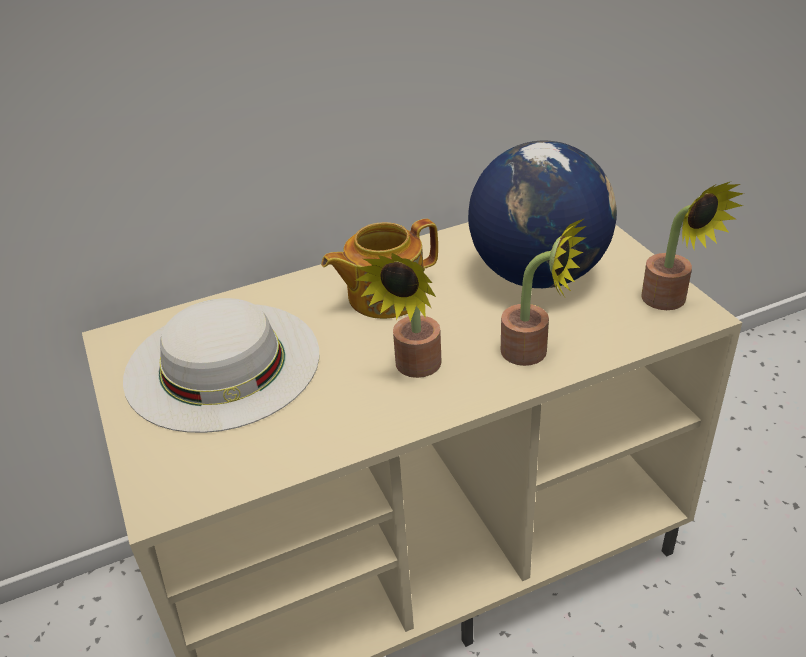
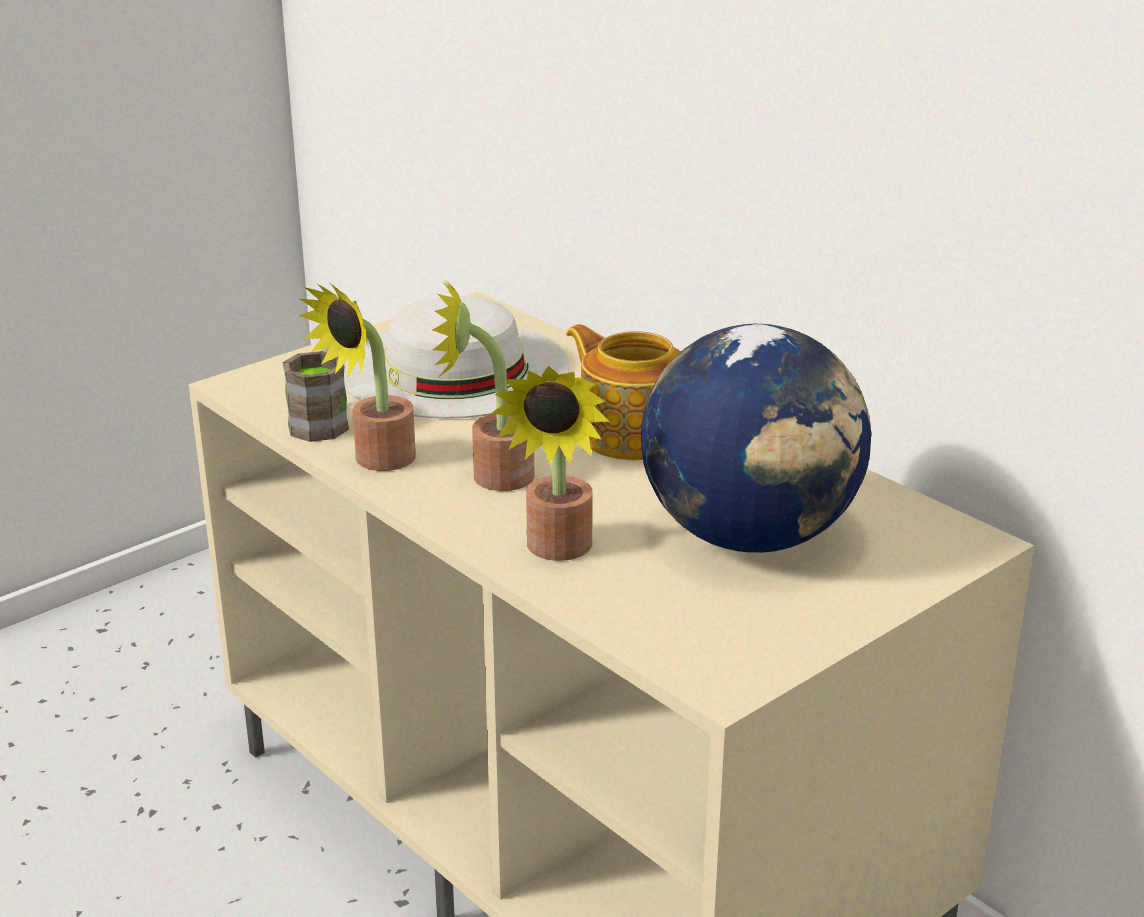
camera: 70 degrees right, 10 degrees down
(271, 452) = (322, 421): none -> brown mug
(670, 302) = (742, 655): potted plant -> potted plant (375, 461)

